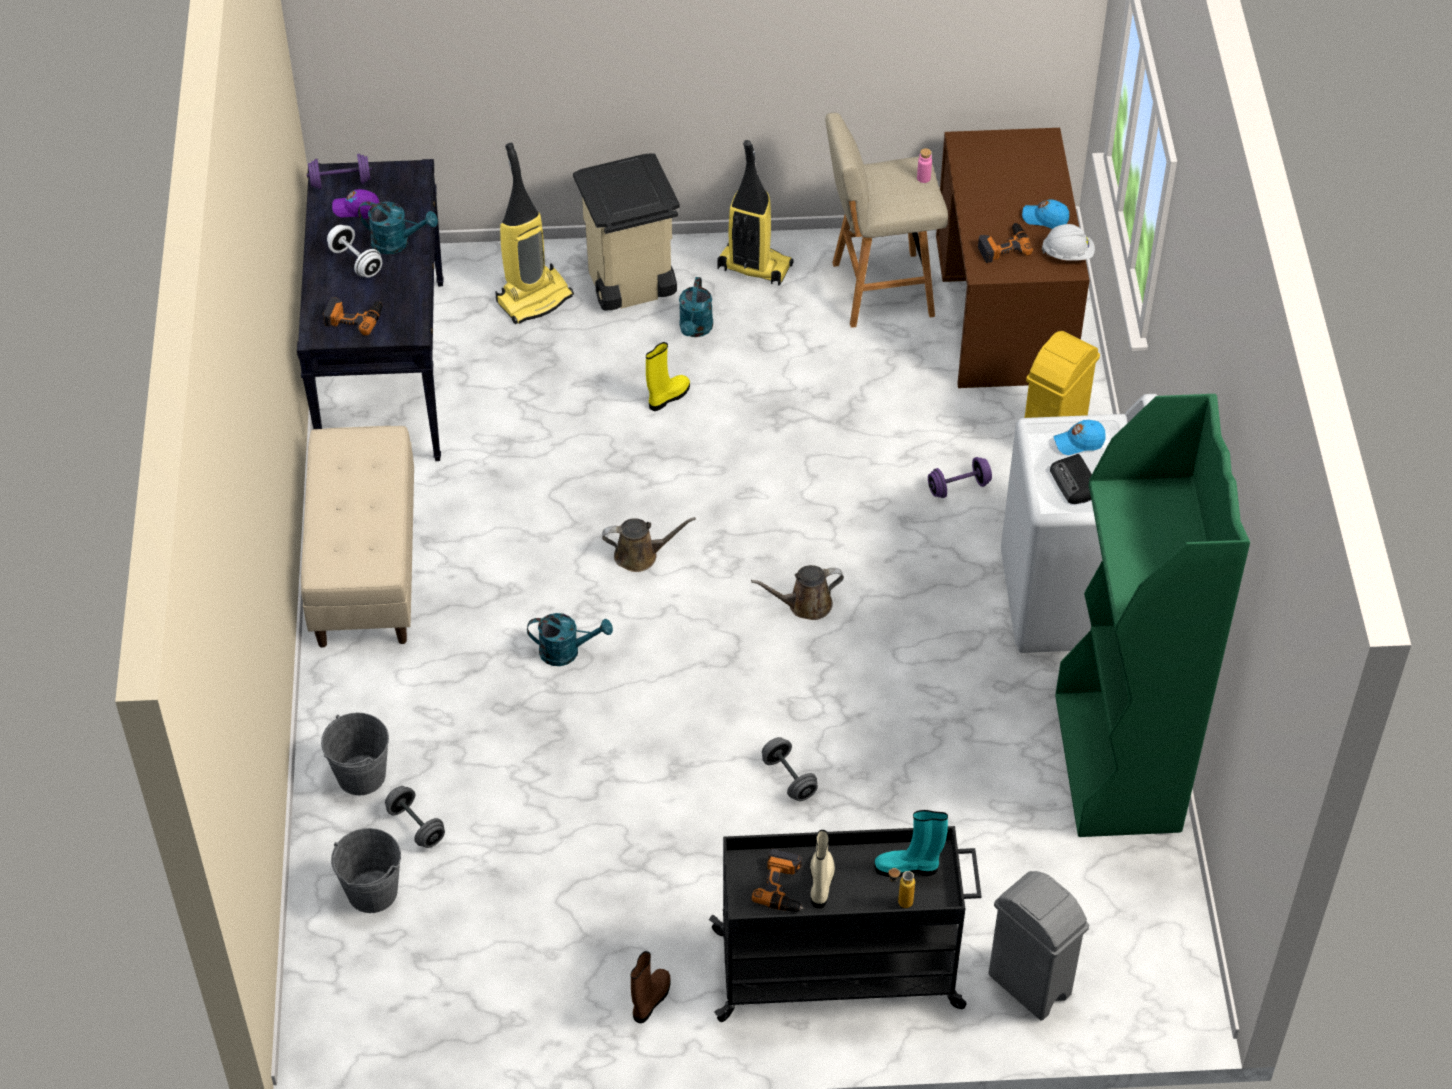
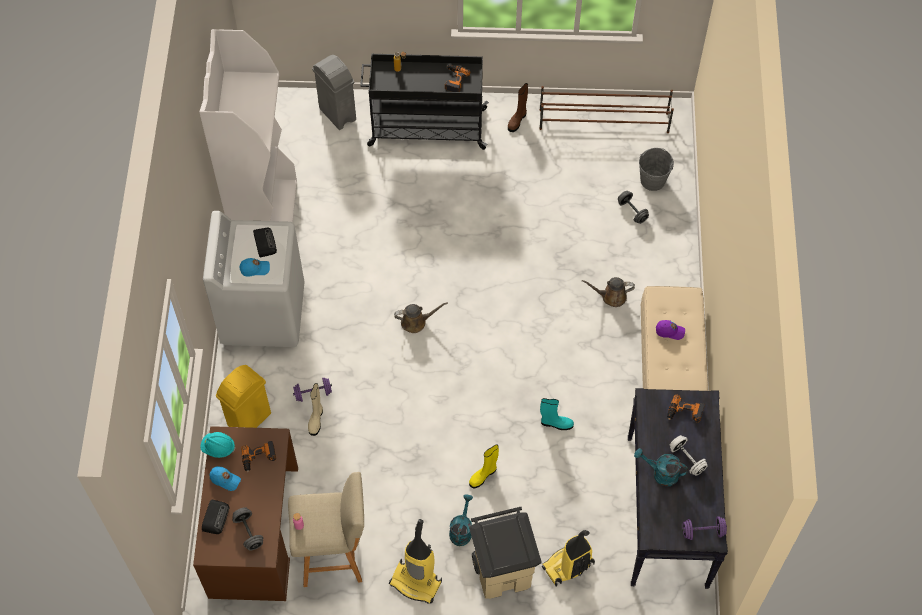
camera: 175 degrees left, 10 degrees up
(356, 209) = (690, 505): purple cap -> purple cap (670, 331)
(361, 775) = (662, 240): grey bucket -> none
(466, 1012) = (604, 121): none -> brown shoe rack
(567, 651) = (552, 303): turquoise watering can -> none
(640, 555) = (508, 361): brown watering can -> brown watering can (611, 296)
(789, 778) = (438, 222): grey dumbbell -> grey dumbbell (249, 532)
(821, 883) = (436, 80): beige boot -> beige boot (316, 419)
(908, 867) = (393, 84): turquoise boot -> turquoise boot (556, 423)
(1045, 177) = (215, 517): none -> radio
(1068, 254) = (218, 448): white hard hat -> turquoise hard hat
(1118, 764) = (265, 217): green bookcase -> white bookcase

